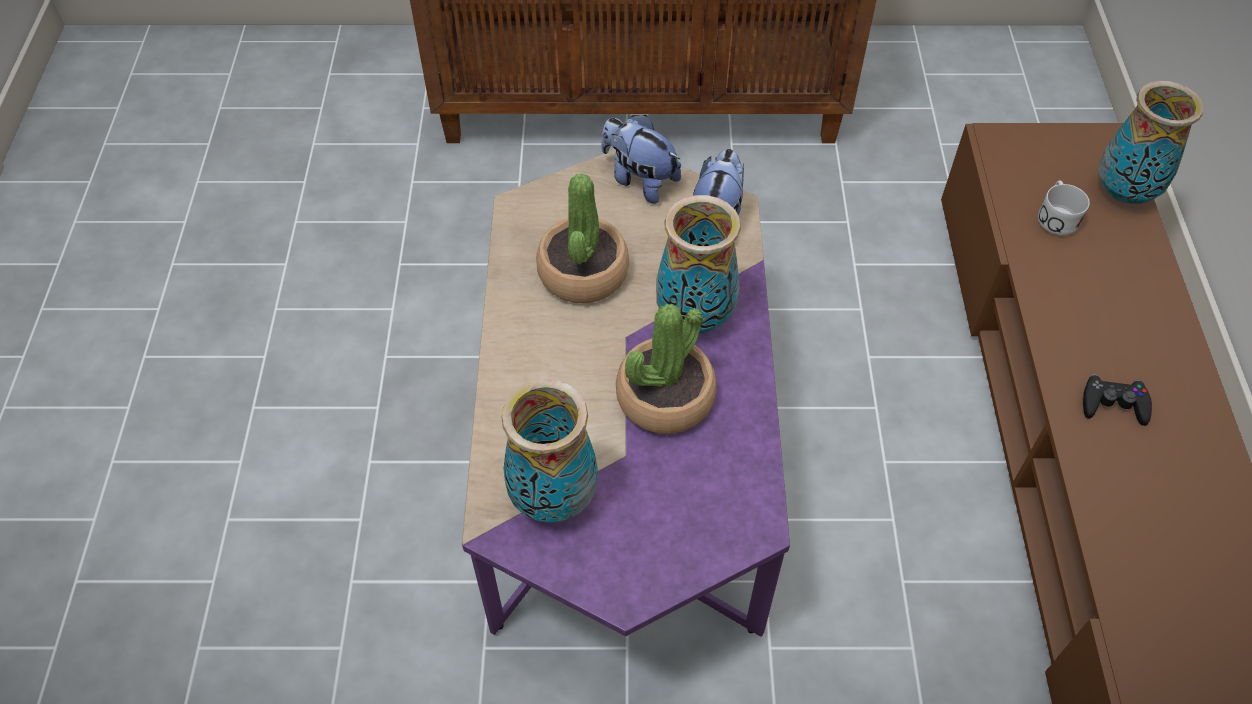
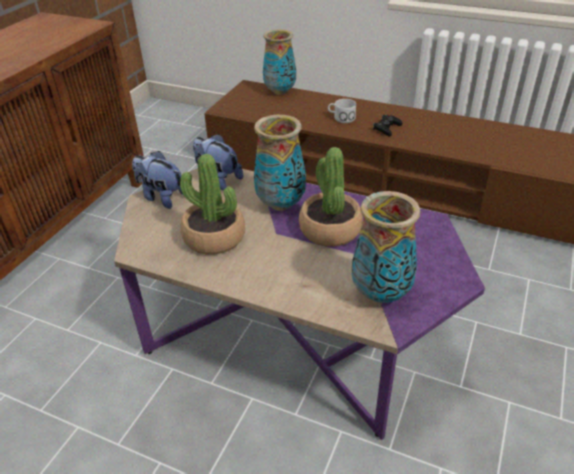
camera: 65 degrees left, 15 degrees down
(639, 180) = (162, 197): plush toy -> plush toy turned 60 degrees clockwise
(1056, 216) = (278, 109): white mug -> white mug (341, 118)

